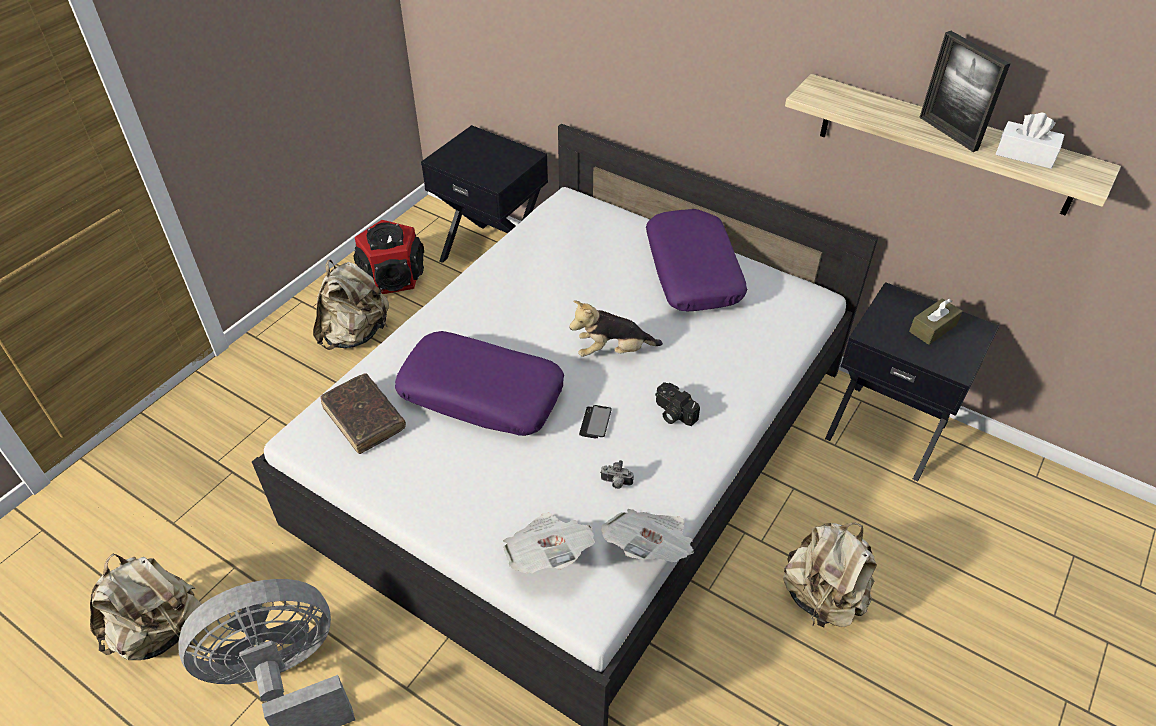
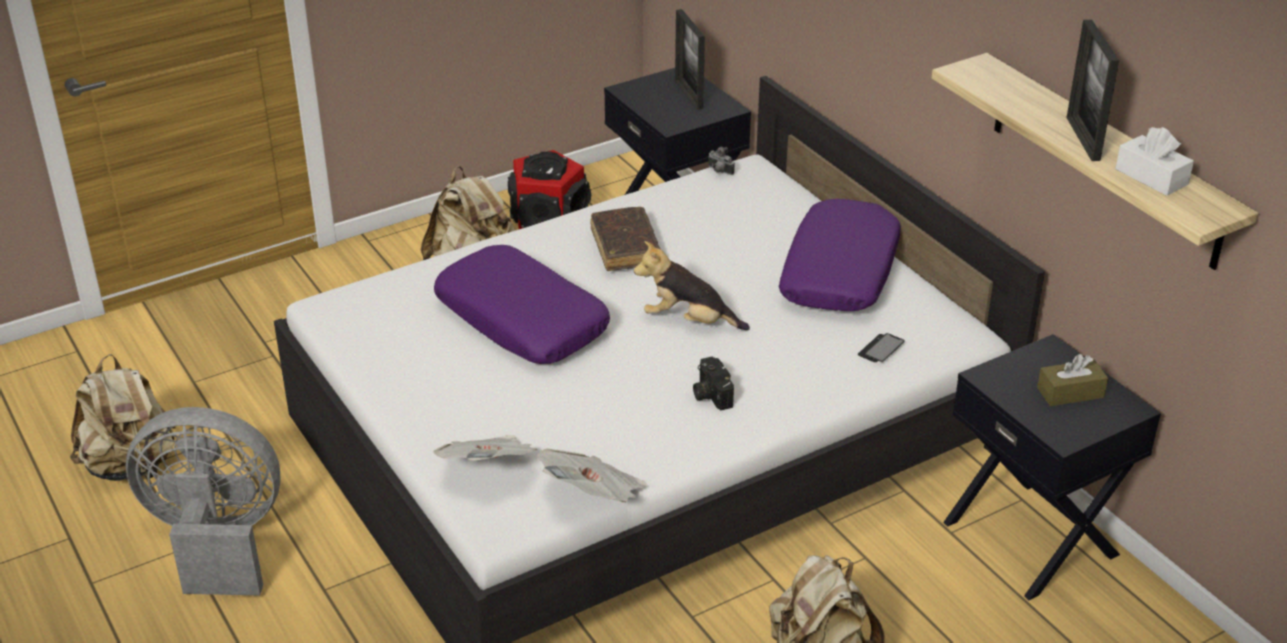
camera: 25 degrees right, 10 degrees down
(364, 419) = (393, 308): brown book -> brown book (625, 247)
(491, 151) = (688, 94): none -> picture frame
(595, 422) = (620, 377): phone -> phone (881, 349)
(616, 483) = (601, 434): camera -> camera (719, 171)

